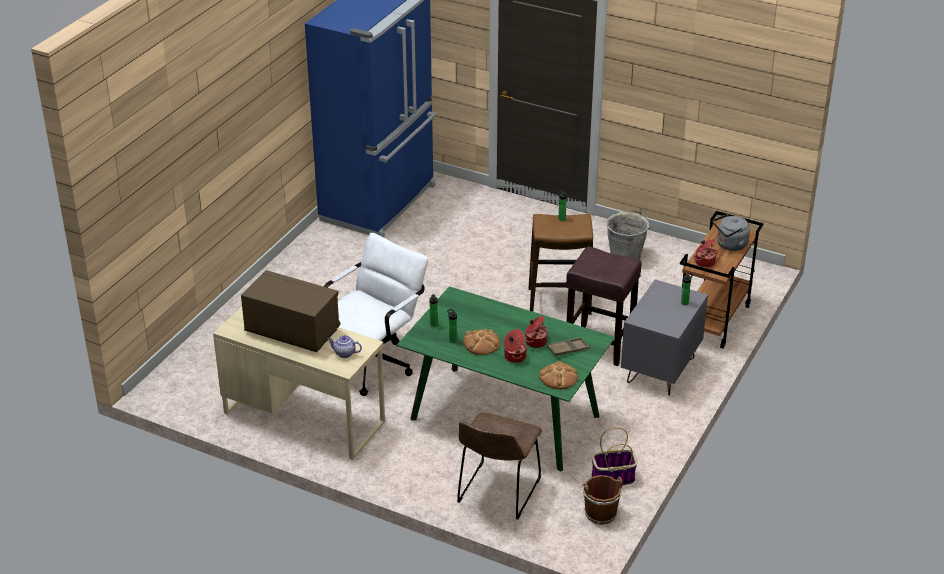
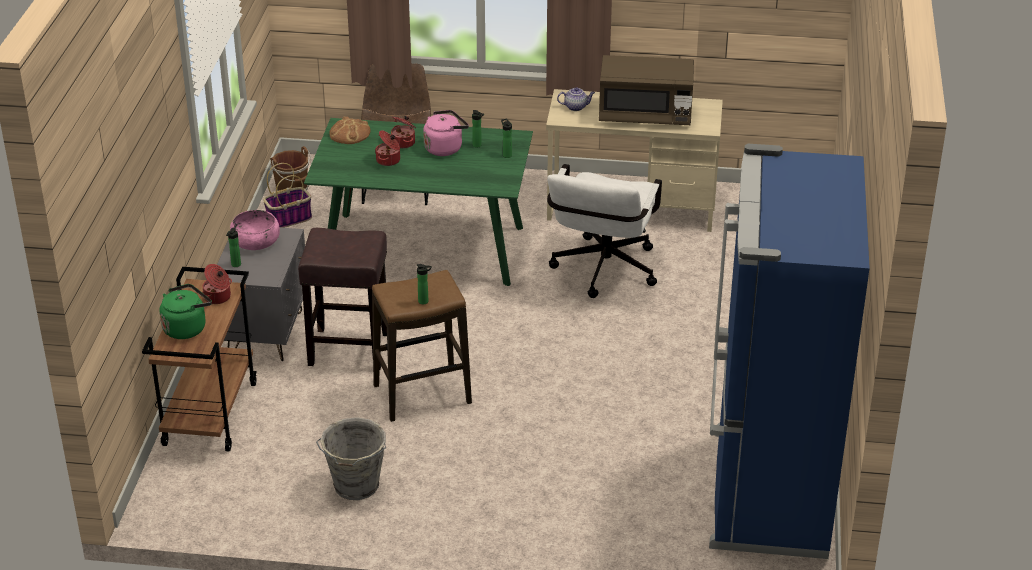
camera: 160 degrees right, 0 degrees up
(481, 343) = (445, 148): bread -> pink kettle
(568, 349) = (350, 160): brown tray -> none
(665, 319) = (255, 241): none -> pink bowl
(730, 245) = (187, 328): grey kettle -> green kettle

